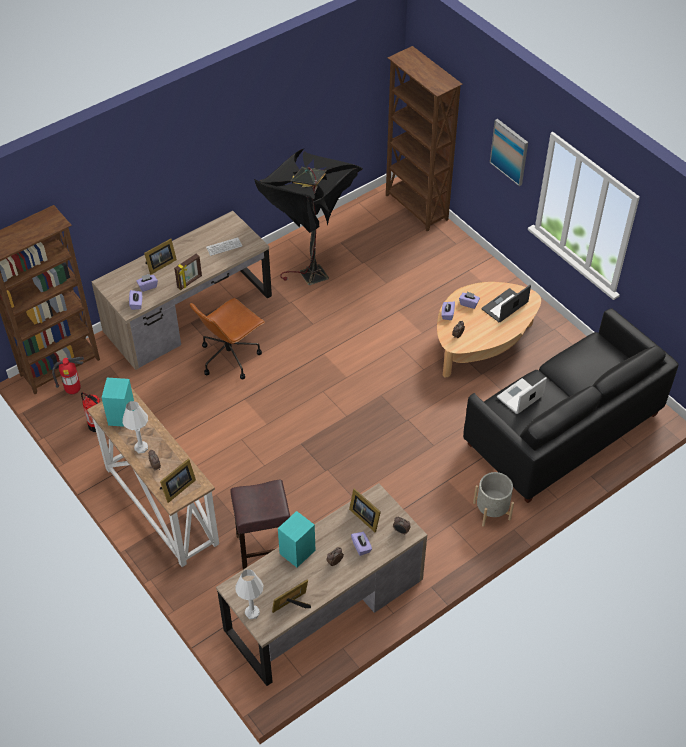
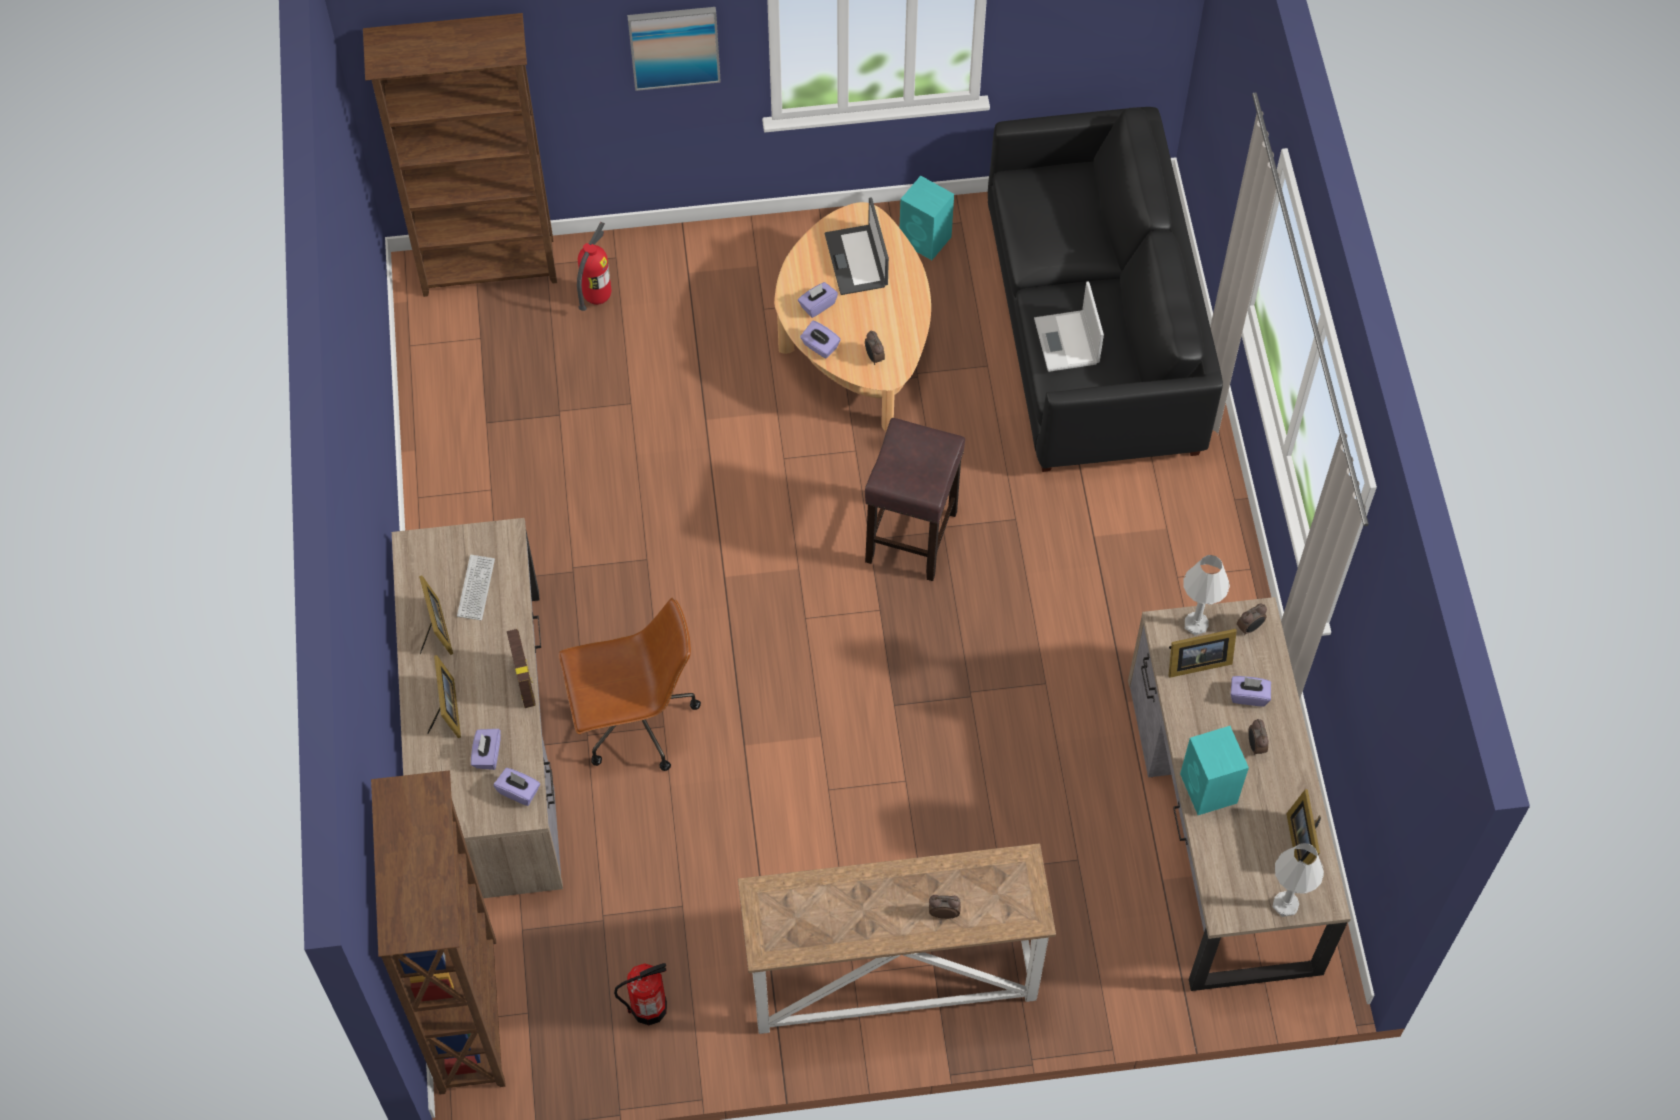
camera: 60 degrees left, 10 degrees up
(73, 390) = (541, 1014): fire extinguisher -> fire extinguisher (597, 297)
(121, 416) = (801, 921): turquoise speaker -> turquoise speaker (926, 240)
(141, 448) = (890, 919): white table lamp -> white table lamp (1195, 624)
(177, 489) = (1010, 900): picture frame -> picture frame (436, 631)
(230, 356) = (634, 722): brown office chair -> brown office chair turned 90 degrees counterclockwise
(265, 547) = (1068, 858): brown stool -> brown stool (911, 535)
(311, 270) = (520, 500): black floor lamp -> none
(491, 511) = (1185, 509): grey planter -> none

